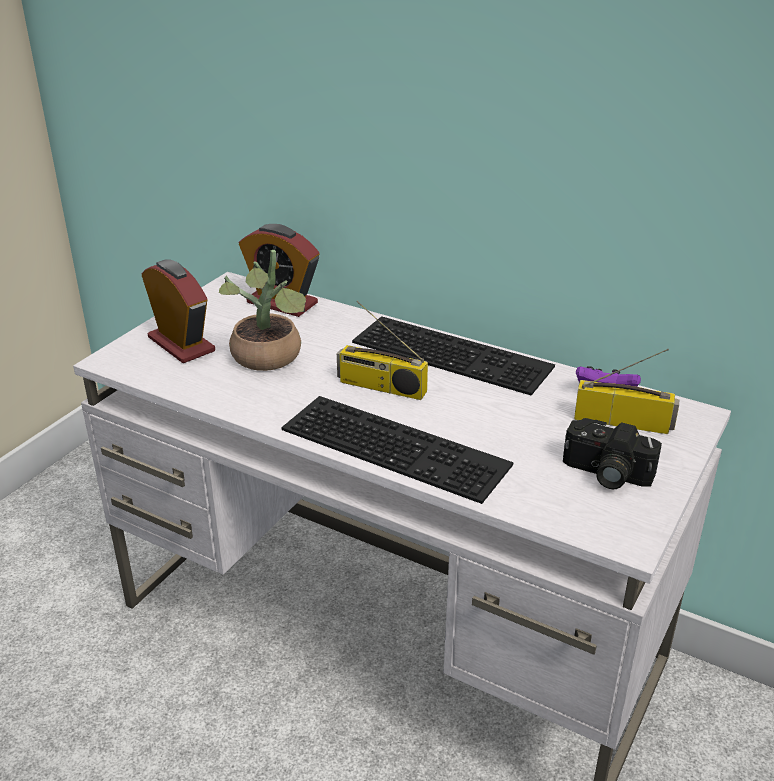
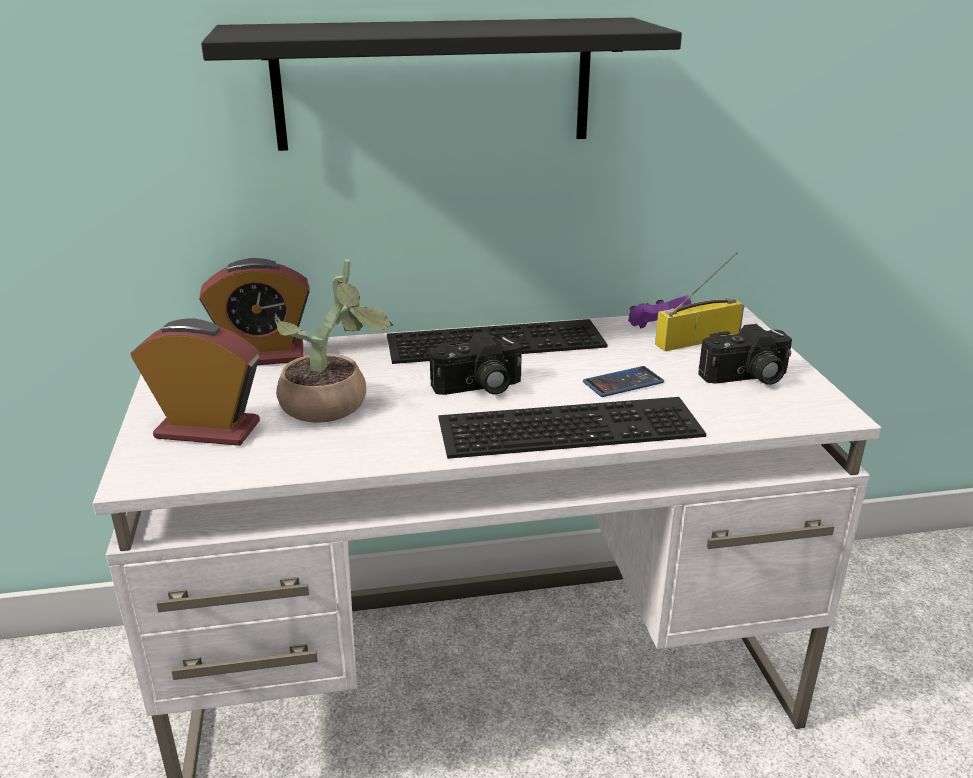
camera: 40 degrees left, 5 degrees down
(380, 387) = (478, 388): radio -> camera
(443, 112) = (434, 84): none -> black shelf
(492, 431) = (623, 383): none -> phone

